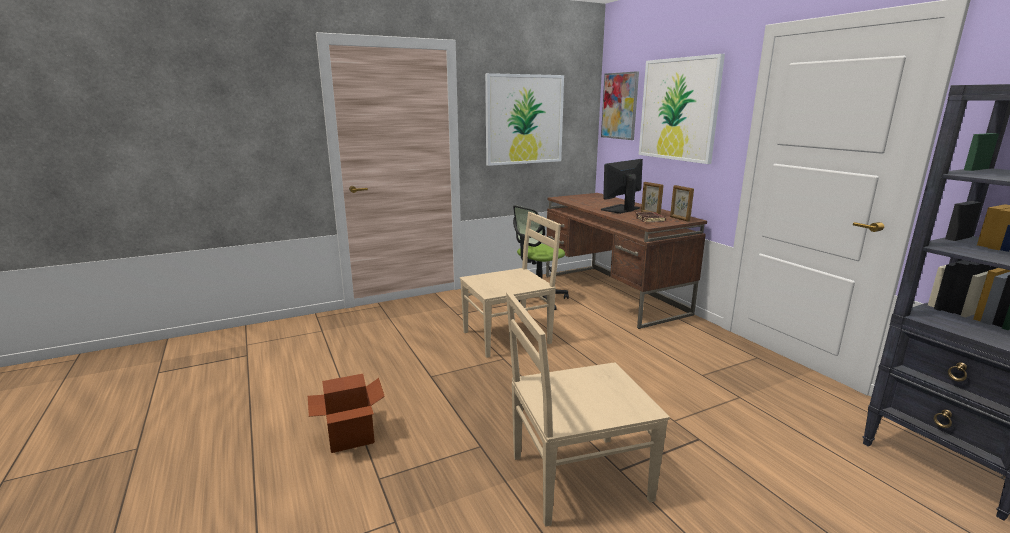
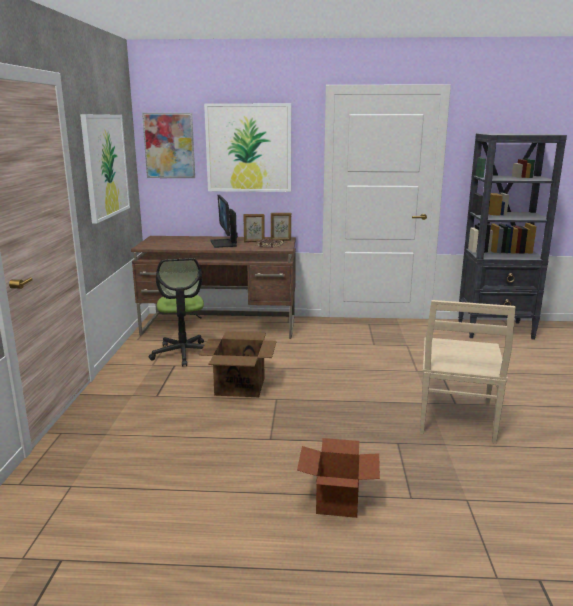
camera: 60 degrees left, 0 degrees up
(509, 337) = (240, 386): beige chair -> cardboard box

